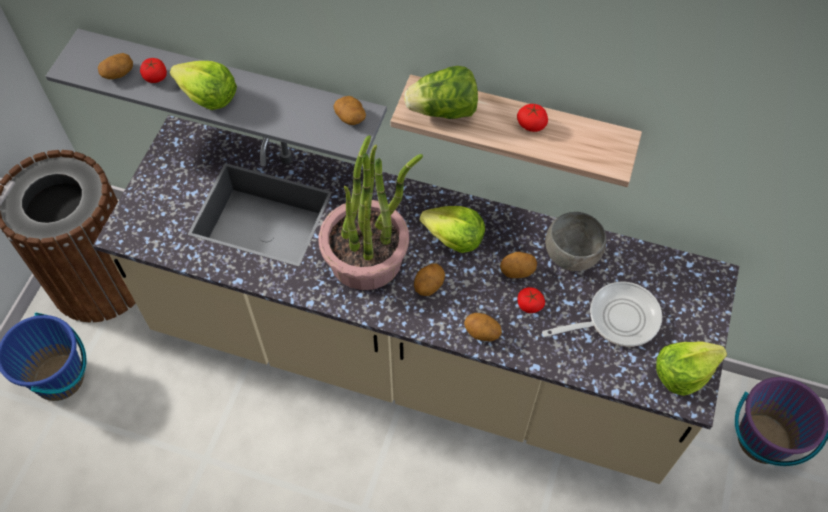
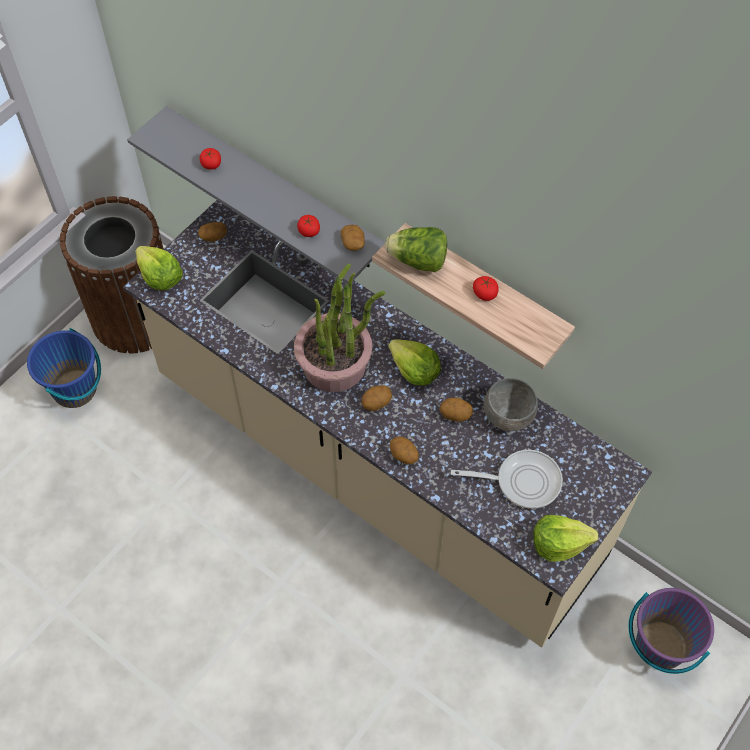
camera: 20 degrees right, 0 degrees up
(118, 73) = (183, 153): potato -> potato (213, 236)
(208, 97) = (246, 193): lettuce -> lettuce (160, 277)
(529, 305) = (453, 446): tomato -> tomato (309, 231)

